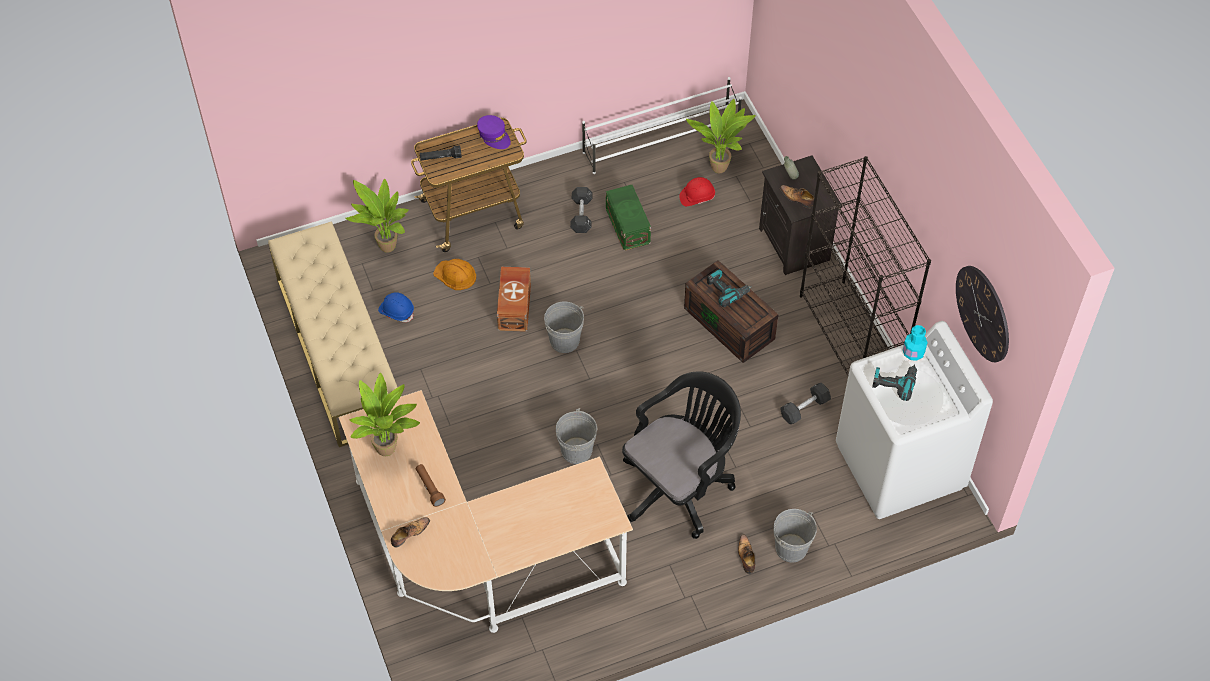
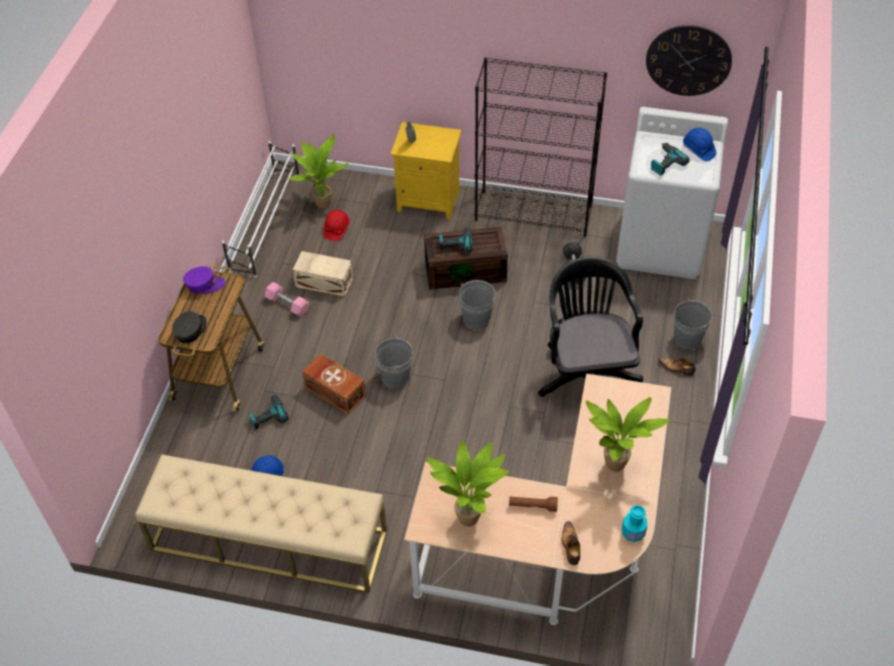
camera: 55 degrees left, 5 degrees down
(385, 248) = (194, 451): potted plant -> potted plant (615, 468)
(440, 158) = (191, 330): black flashlight -> grey cap
(455, 275) = (268, 415): orange hard hat -> power drill
(576, 451) = (505, 423): grey bucket -> grey bucket (477, 318)
(581, 215) = (287, 304): black dumbbell -> pink dumbbell
(628, 225) = (323, 281): green storage box -> beige storage box
(796, 245) = (429, 199): black nightstand -> yellow nightstand
(797, 199) = (433, 148): shoe -> none
(913, 352) = (646, 141): turquoise bottle -> turquoise bottle (633, 532)
(937, 401) = (698, 150): none -> blue hard hat

